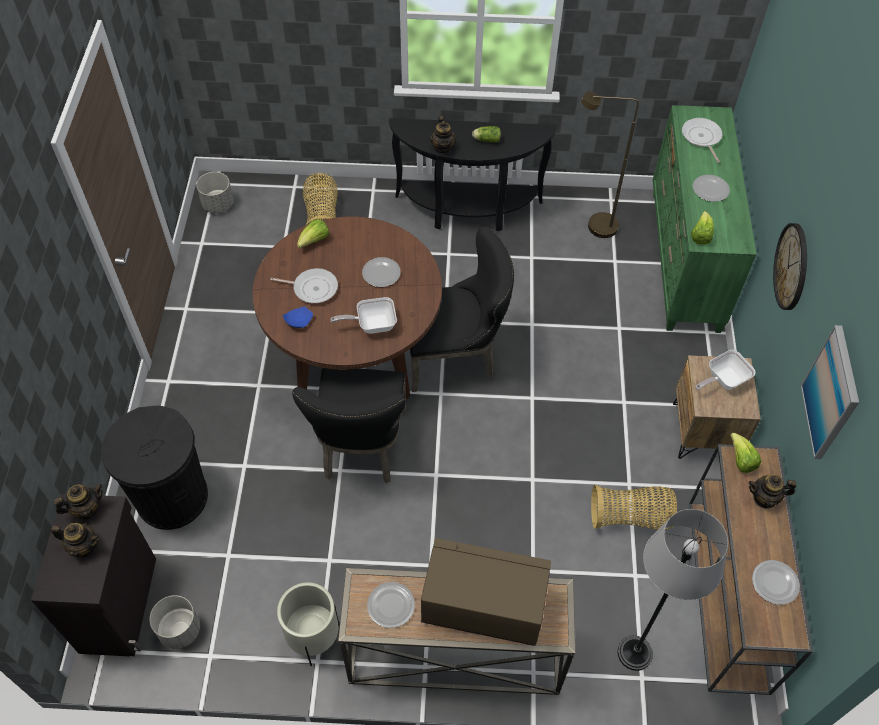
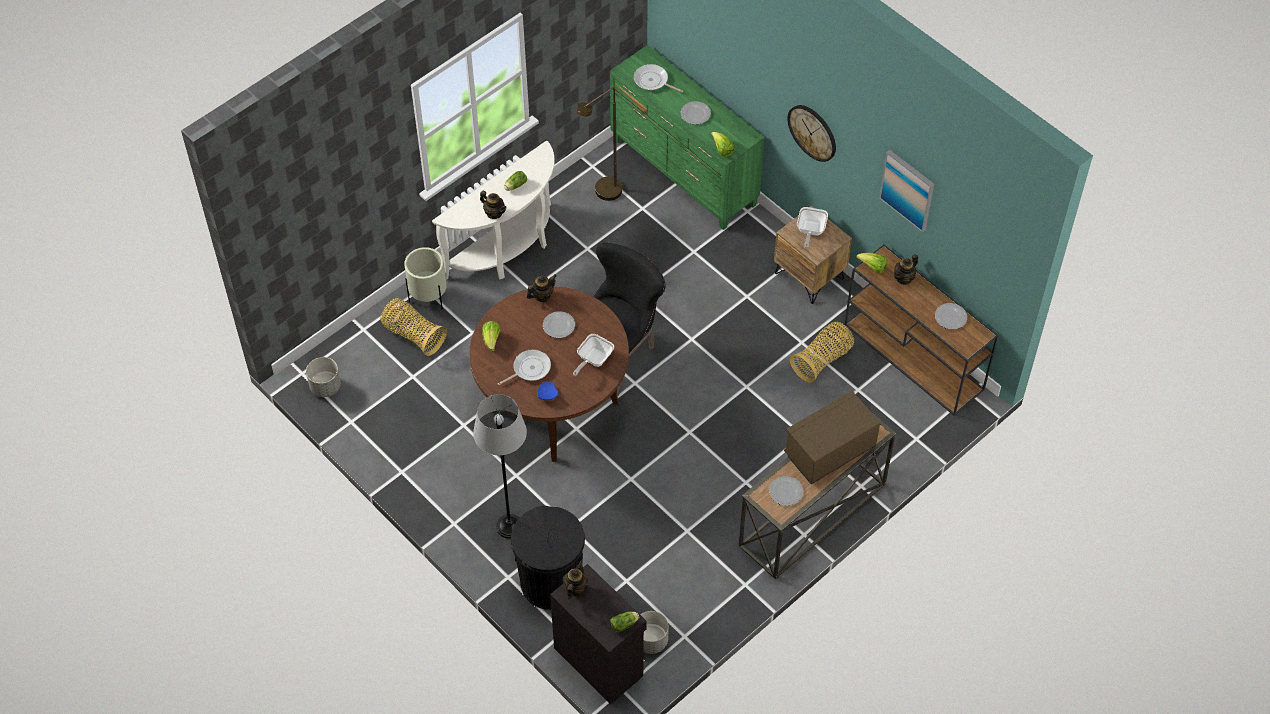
camera: 45 degrees left, 0 degrees up
(78, 587) = (625, 624): none -> lettuce
(84, 546) = (600, 605): teapot -> teapot (542, 296)
(313, 638) = (728, 576): beige planter -> beige planter (428, 297)
(361, 449) = (628, 456): black chair -> none
(468, 212) = (508, 250): black console table -> white console table
(634, 653) = (900, 430): grey floor lamp -> grey floor lamp (509, 527)

